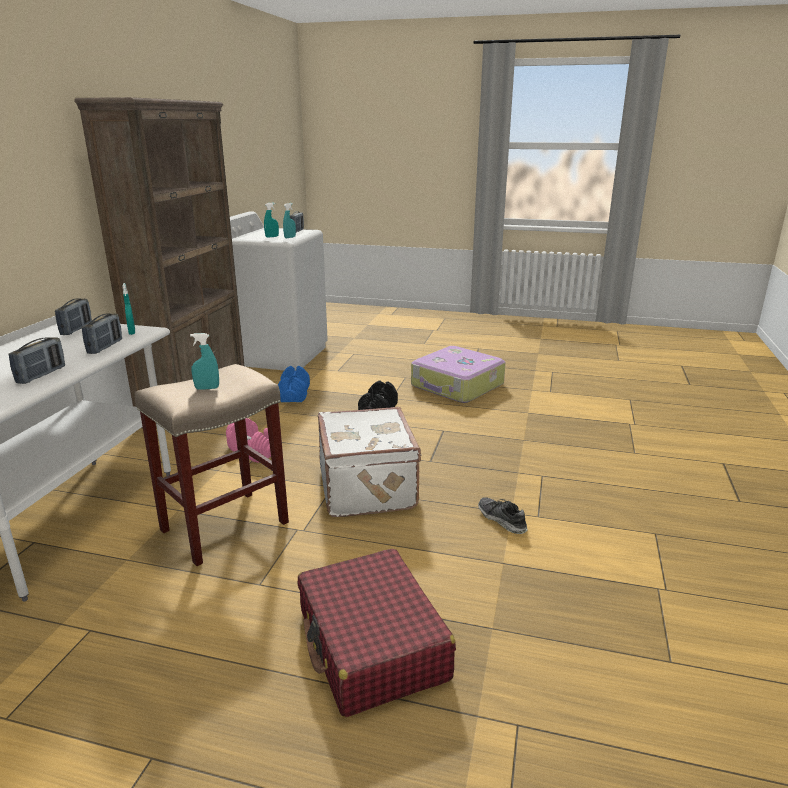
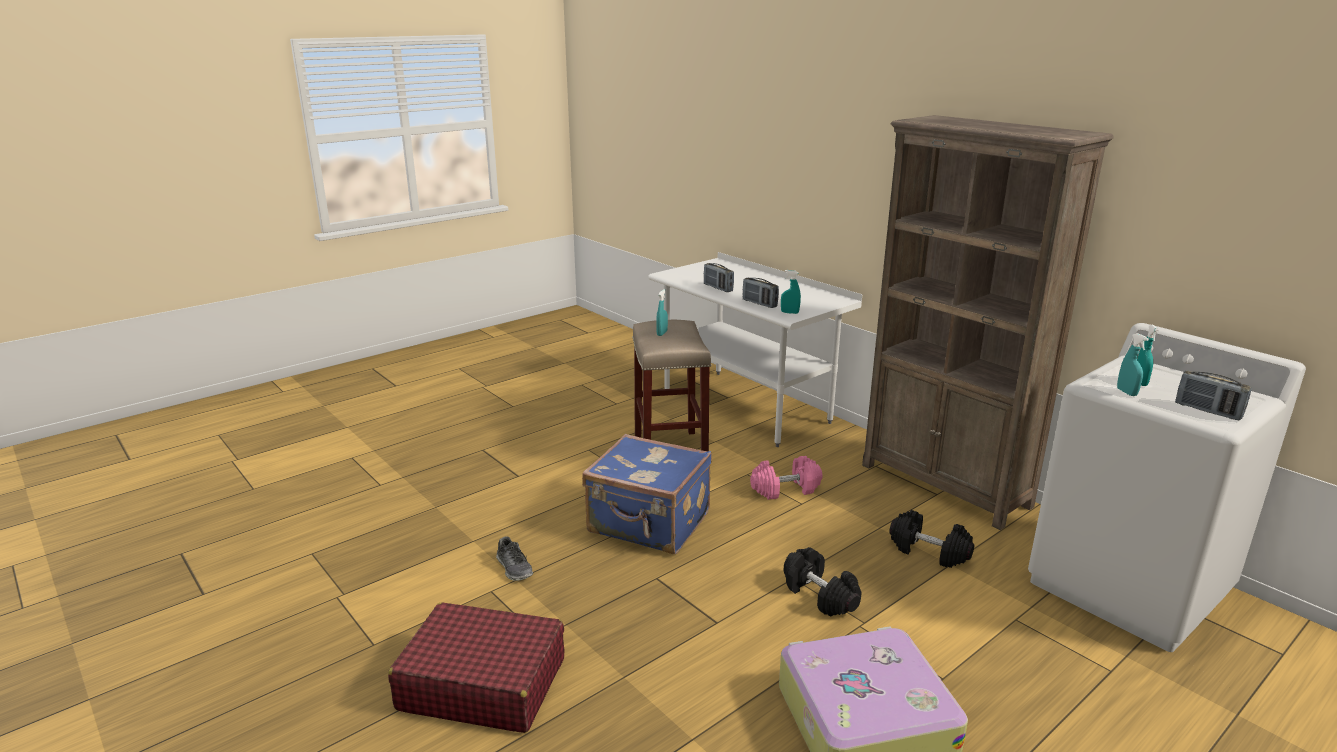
camera: 125 degrees right, 0 degrees up
(76, 329) = (822, 300): radio -> none
(294, 395) = (928, 552): blue dumbbell -> black dumbbell
(369, 488) = (649, 524): white suitcase -> blue suitcase
(372, 645) = (488, 466): red suitcase -> red suitcase (482, 683)
(501, 520) = (514, 568): shoe -> shoe turned 60 degrees clockwise

